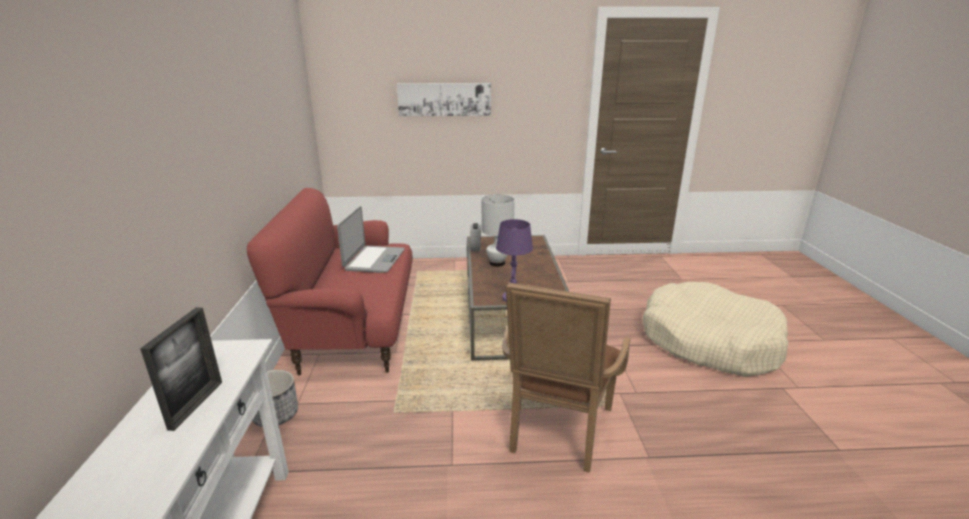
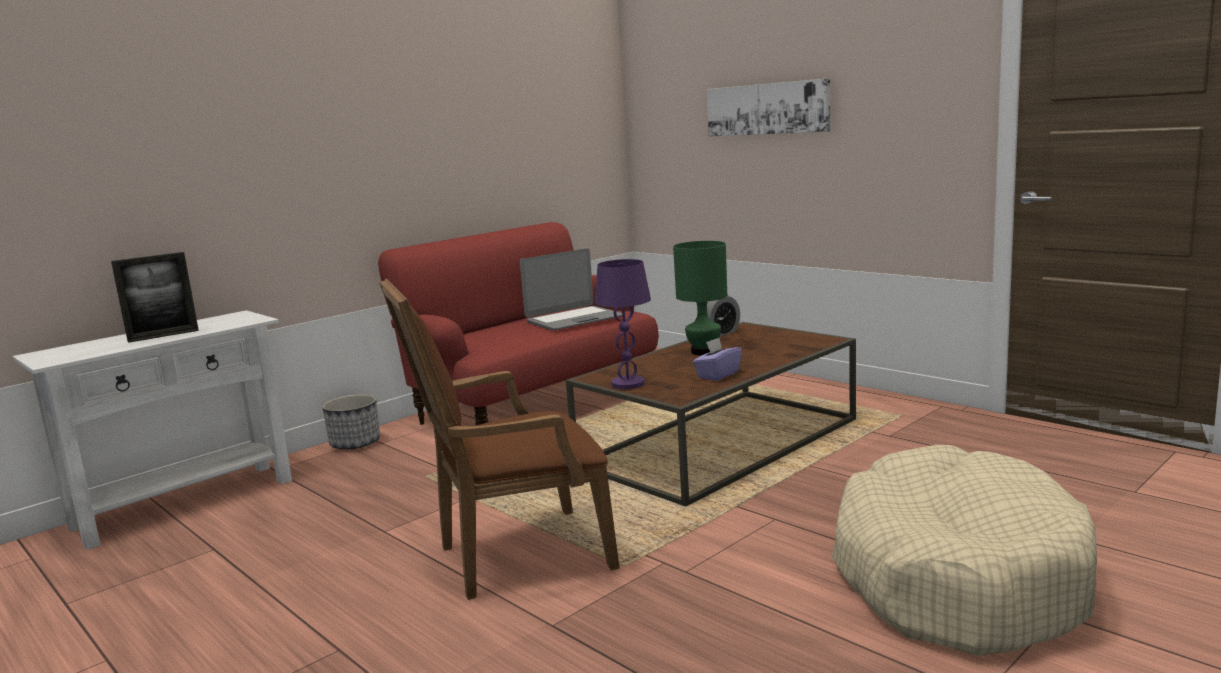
camera: 50 degrees right, 10 degrees down
(497, 263) = (704, 351): white table lamp -> green table lamp
(541, 277) = (717, 375): none -> purple tissue box

